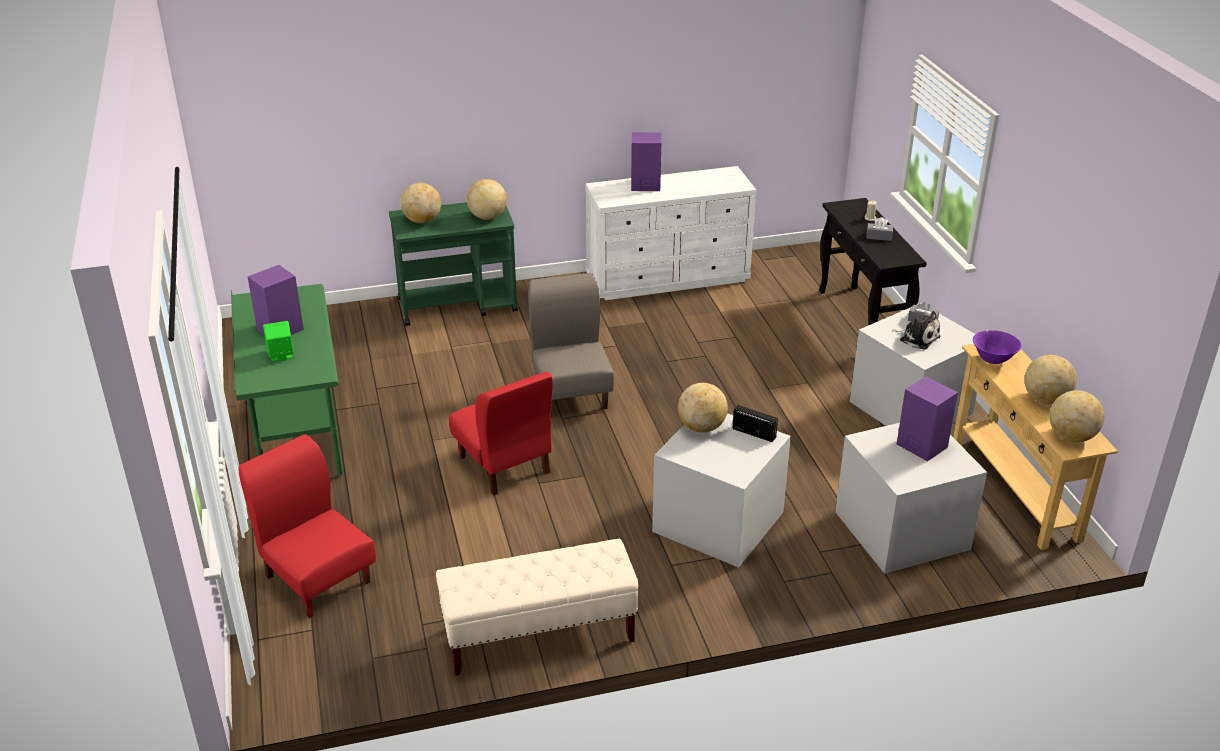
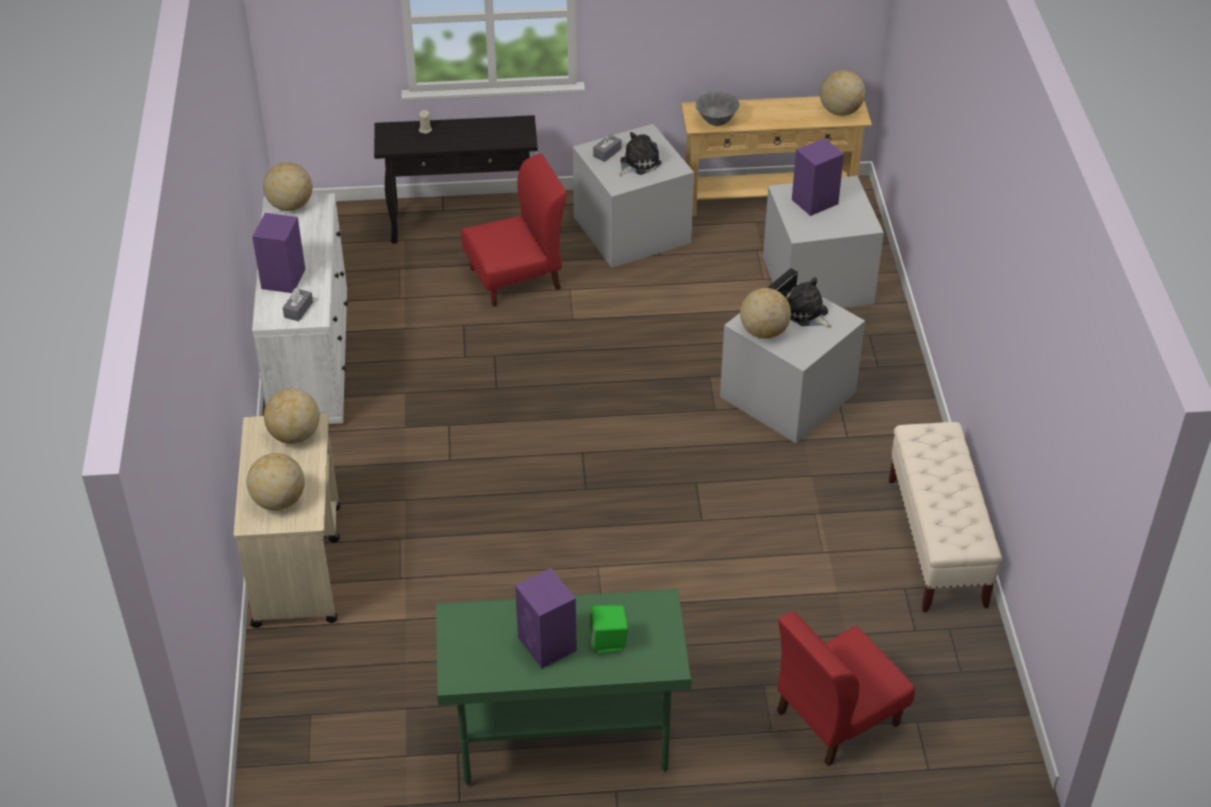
camera: 80 degrees left, 10 degrees up
(458, 305) = (298, 564): green cart -> beige cart
(504, 465) = (664, 546): red chair -> red chair (516, 278)
(571, 393) = (539, 475): grey chair -> none
(739, 451) = (806, 314): none -> plush toy
(879, 236) = (468, 133): grey tissue box -> grey tissue box (298, 310)
(993, 360) = (716, 122): purple bowl -> grey bowl
(1045, 399) = (784, 109): globe -> globe (290, 205)

